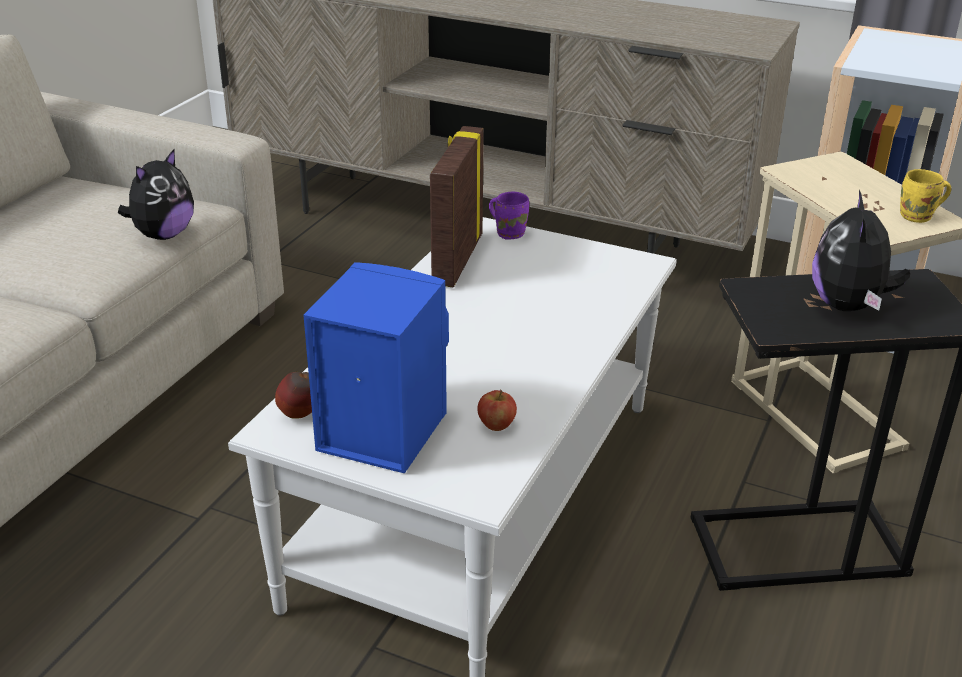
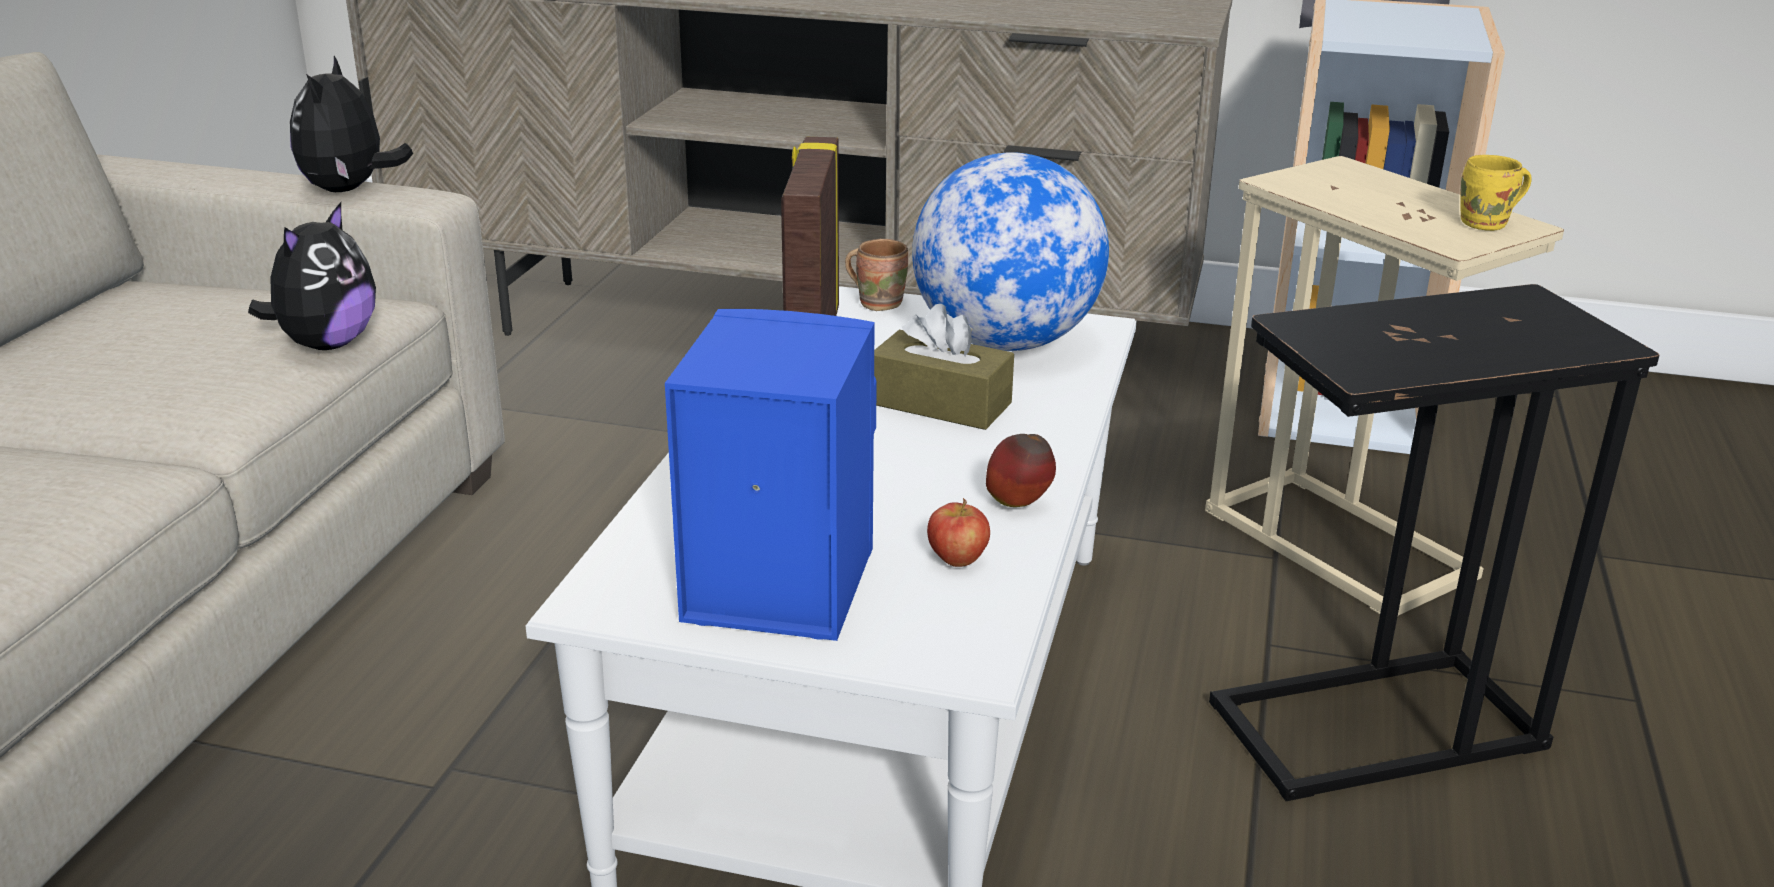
camera: 10 degrees left, 5 degrees down
(300, 416) = (636, 574): apple -> apple (1018, 504)
(510, 233) = (879, 302): purple mug -> brown mug
(524, 312) = (940, 403): none -> brown tissue box
(581, 270) = (1005, 343): none -> globe
(849, 306) = (1452, 336): plush toy -> plush toy (349, 190)

